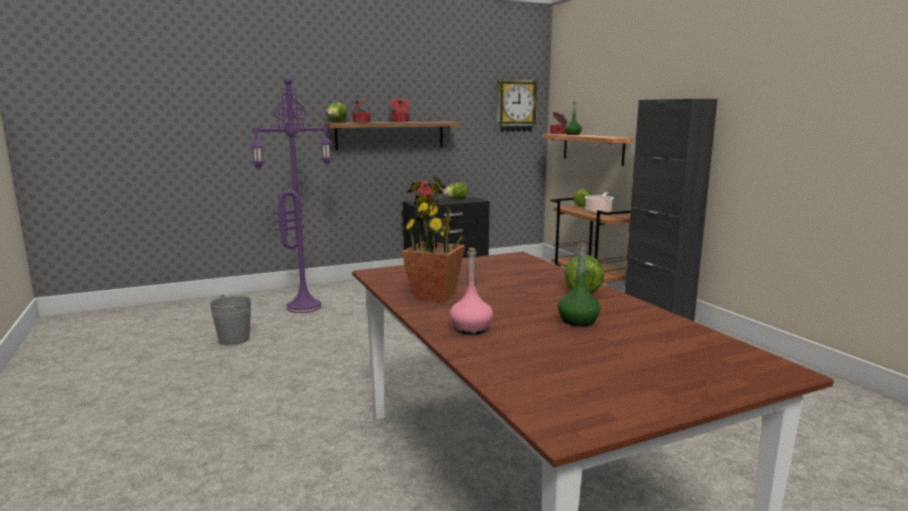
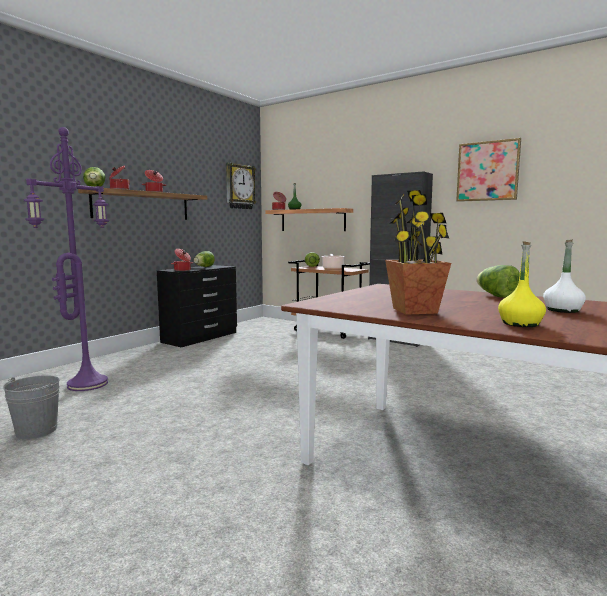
camera: 30 degrees left, 5 degrees down
(471, 329) = (520, 324): pink bottle -> yellow bottle
(578, 321) = (562, 310): green bottle -> white bottle
(786, 98) = (487, 171): none -> picture

